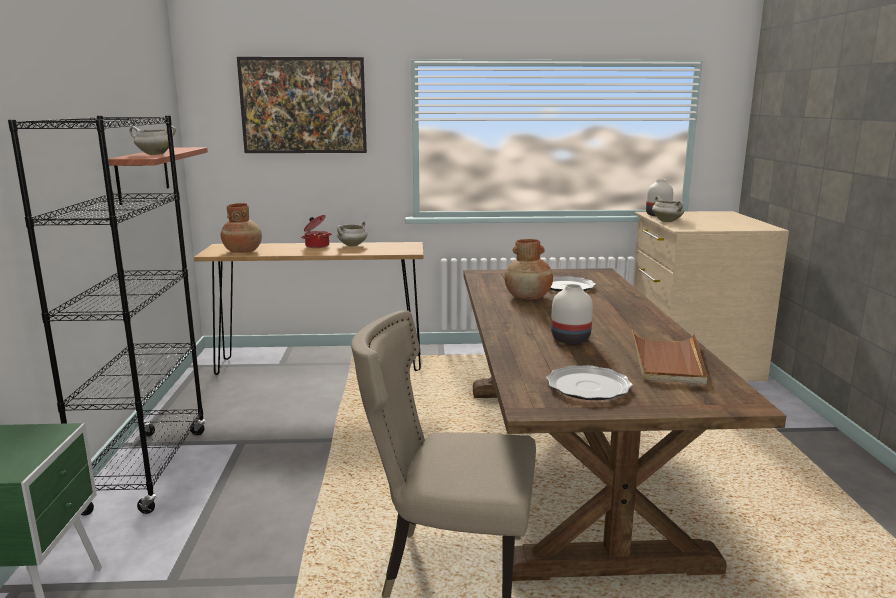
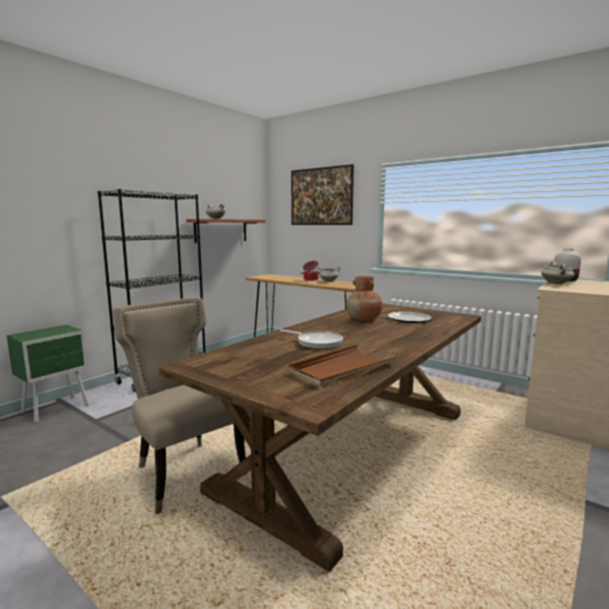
camera: 40 degrees right, 5 degrees down
(243, 251) = (270, 278): brown vase -> none
(569, 339) = (317, 342): white vase -> frying pan
(588, 386) = (247, 365): plate -> none

